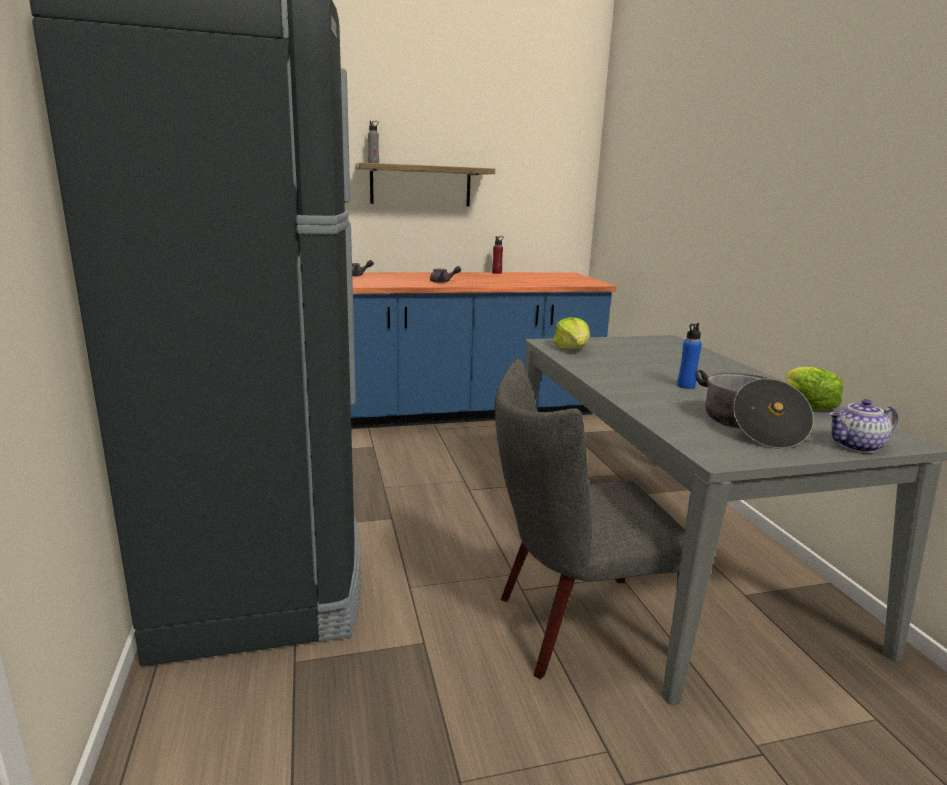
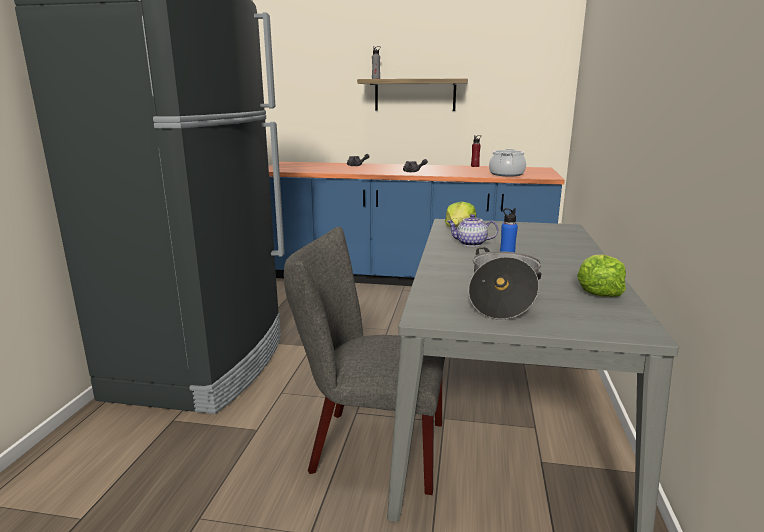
camera: 25 degrees right, 0 degrees up
(549, 282) = (506, 174): none -> cooking pot
(857, 447) = (577, 329): teapot -> teapot (471, 244)

